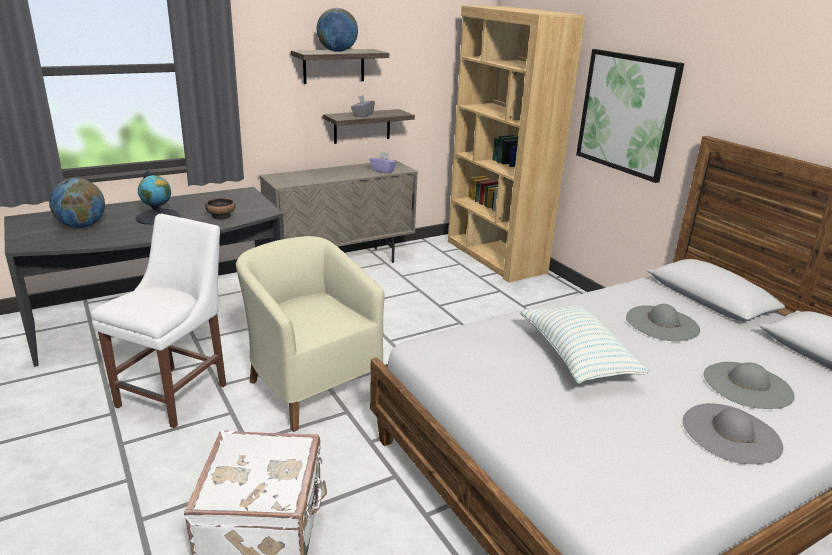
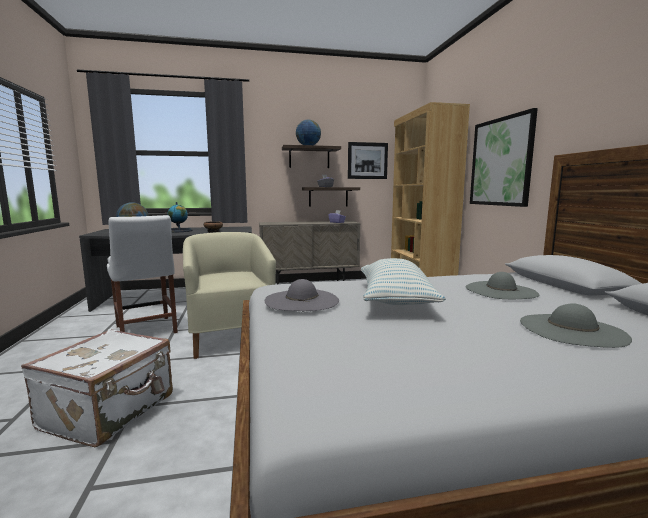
camera: 20 degrees right, 15 degrees down
(176, 393) = (146, 330): white chair -> white chair turned 105 degrees clockwise
(418, 66) = (367, 160): none -> picture
(731, 433) = (524, 358): grey hat -> grey hat (301, 300)

